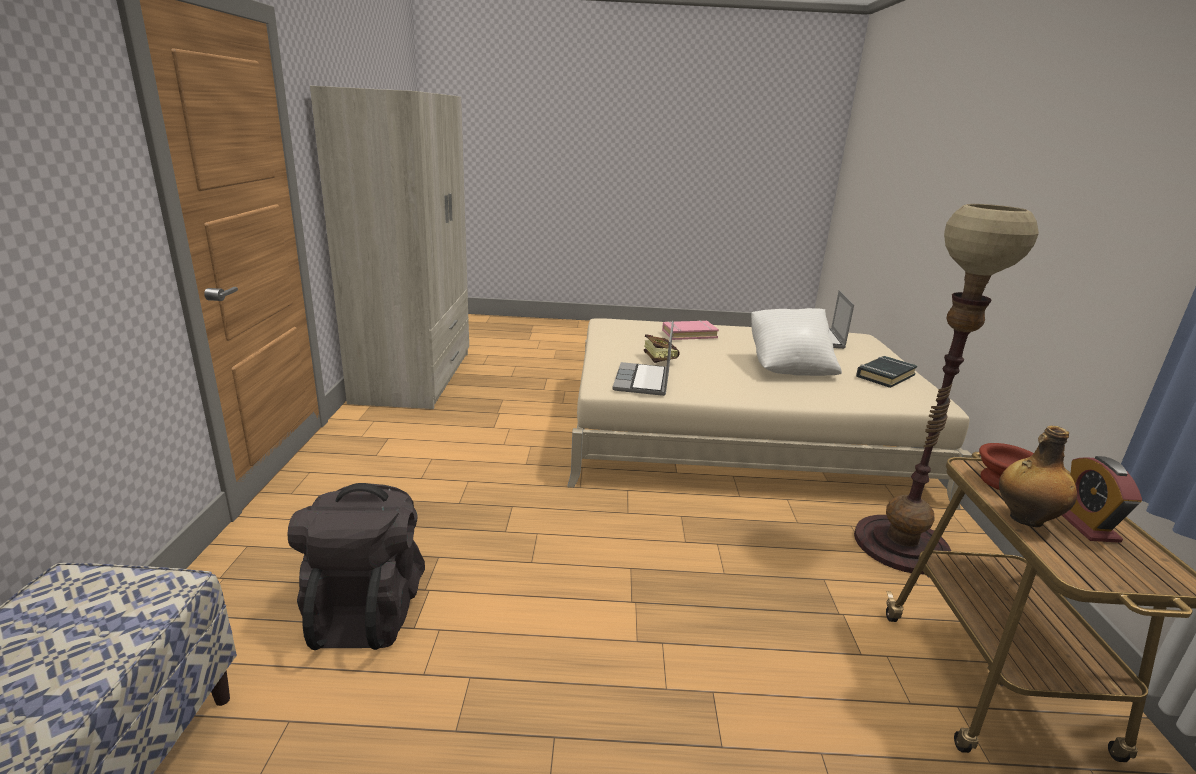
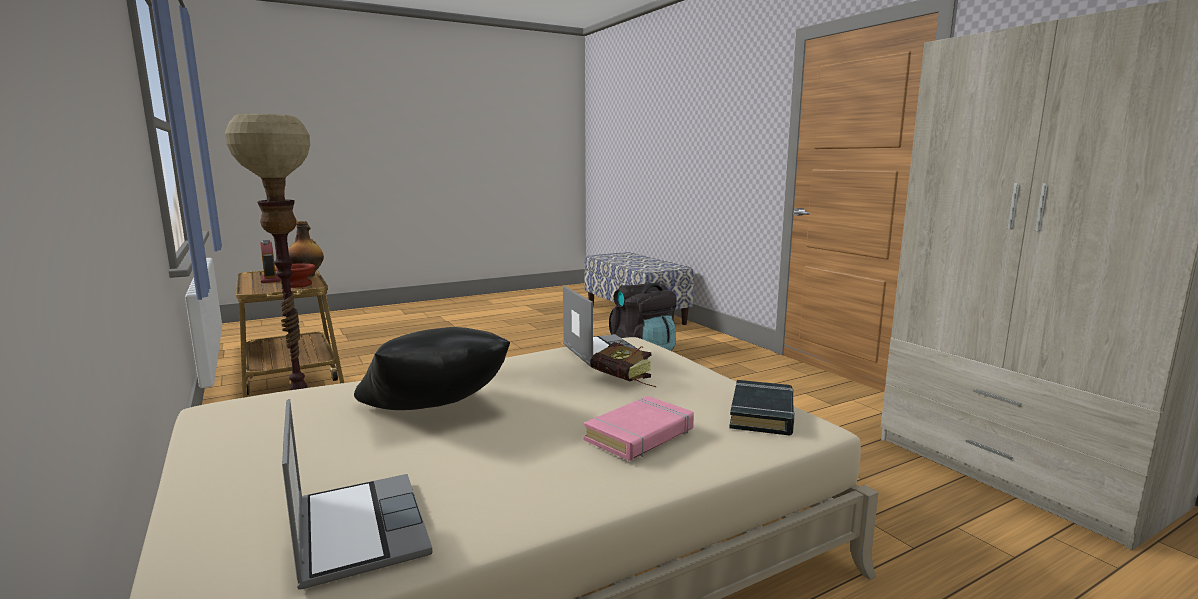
camera: 150 degrees right, 10 degrees down
(789, 367) = (434, 413): white pillow -> black pillow
(885, 376) = (267, 430): black book -> black book (762, 414)

